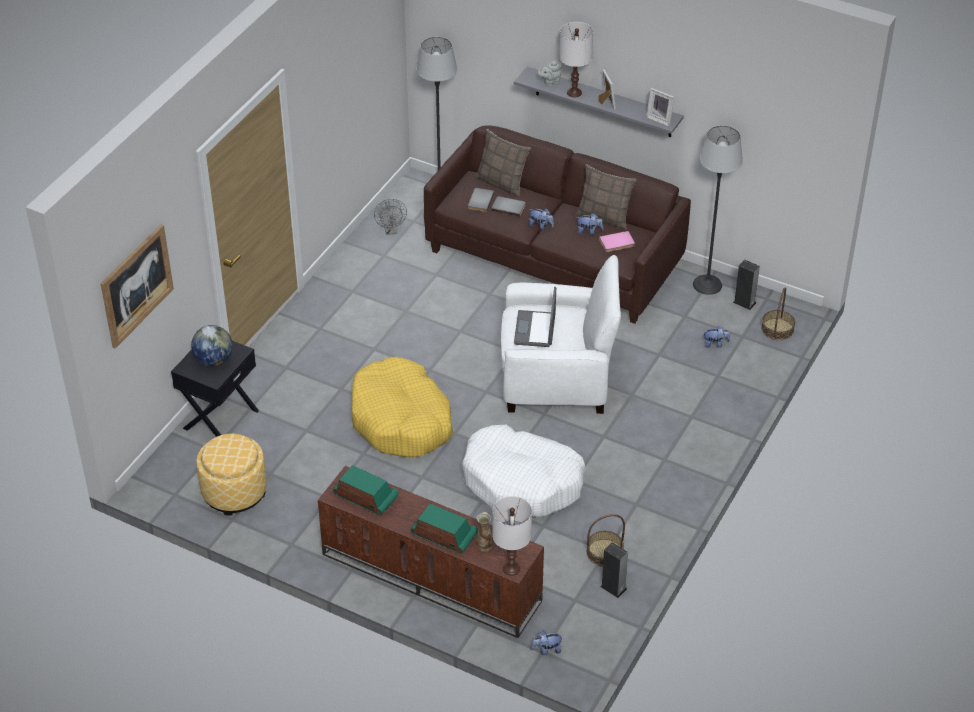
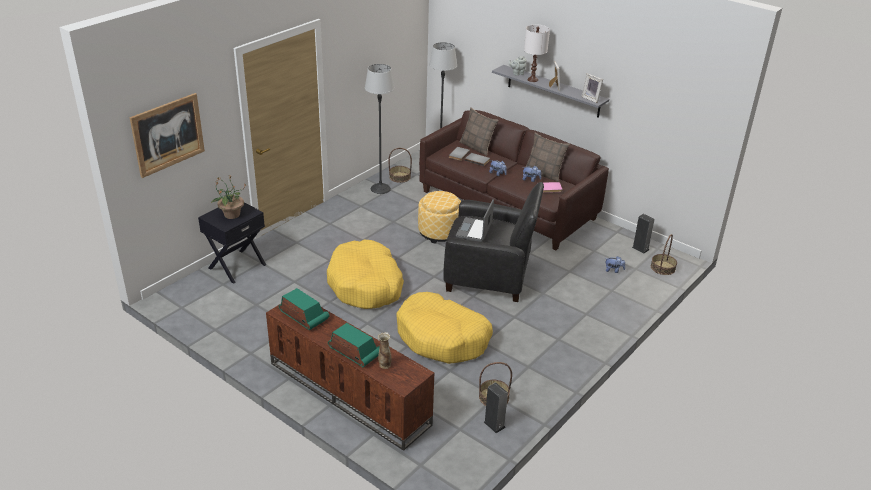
camera: 10 degrees right, 10 degrees down
(214, 360) = (231, 215): globe -> potted plant
(234, 492) = (225, 312): ottoman -> ottoman (439, 232)
(391, 230) = (400, 177): grey fan -> basket
(511, 569) = (401, 385): white table lamp -> none
(522, 482) = (442, 338): white dog bed -> yellow dog bed
(547, 650) = (425, 464): plush toy -> none
(557, 378) = (489, 275): white armchair -> black armchair
(707, 285) = (614, 234): floor lamp -> floor lamp (380, 189)

